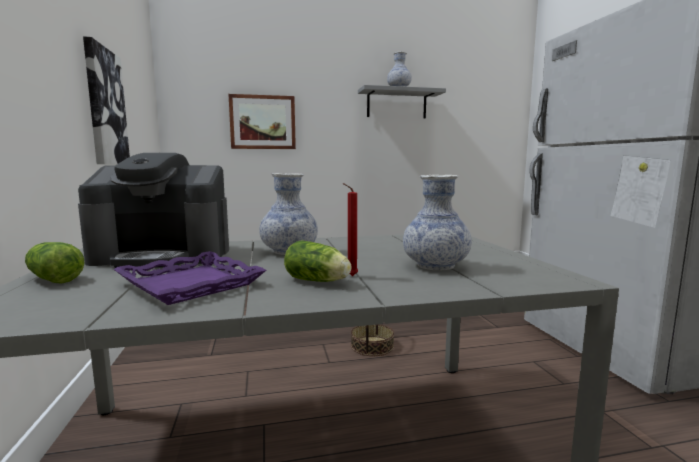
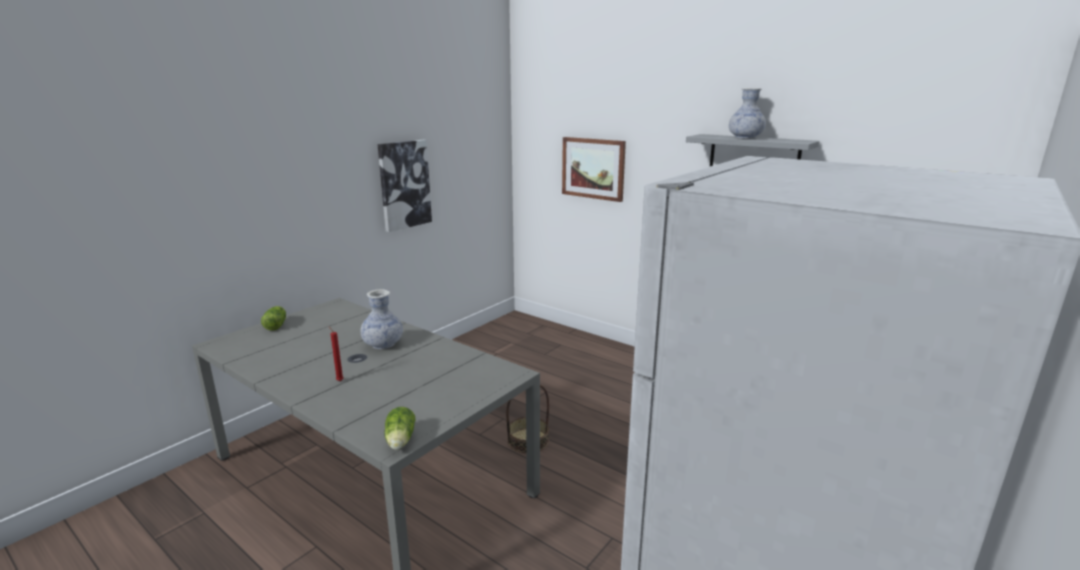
camera: 50 degrees right, 10 degrees up
(164, 255) = (339, 321): coffee machine -> none
(192, 284) = (291, 353): purple tray -> none
(319, 281) = (321, 377): lettuce -> lettuce (400, 441)
(435, 266) = (389, 396): vase -> none

